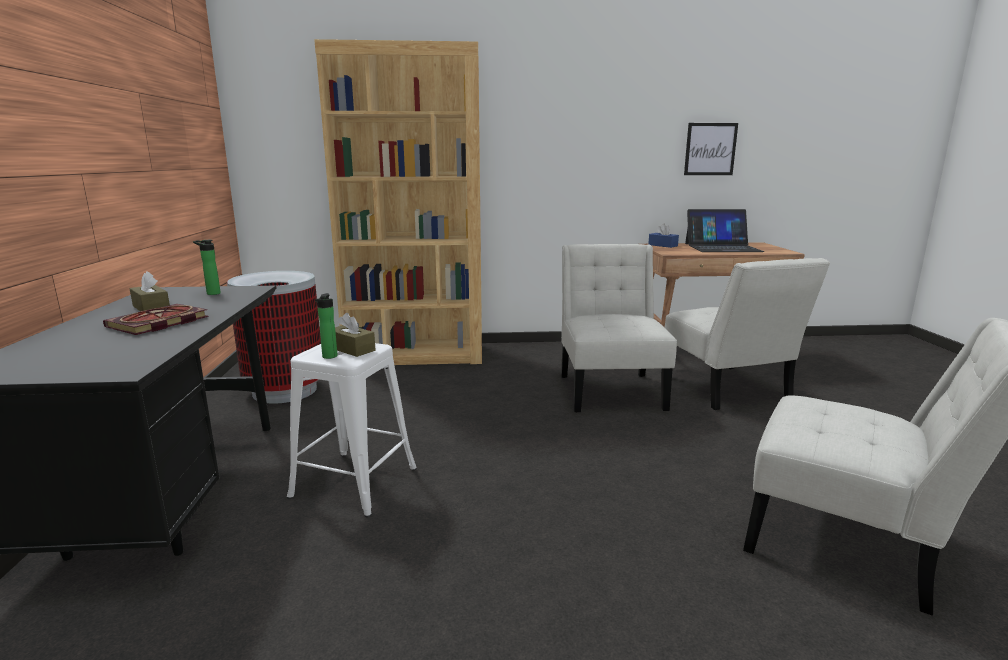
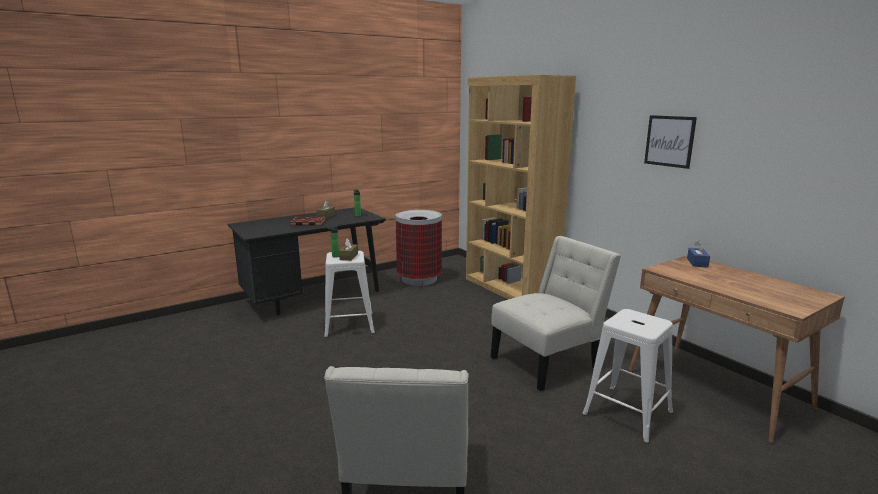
camera: 60 degrees right, 0 degrees up
(710, 149) = (783, 171): picture -> picture (669, 141)
(722, 247) = (745, 283): laptop -> none
(728, 390) = (627, 413): white chair -> white stool

